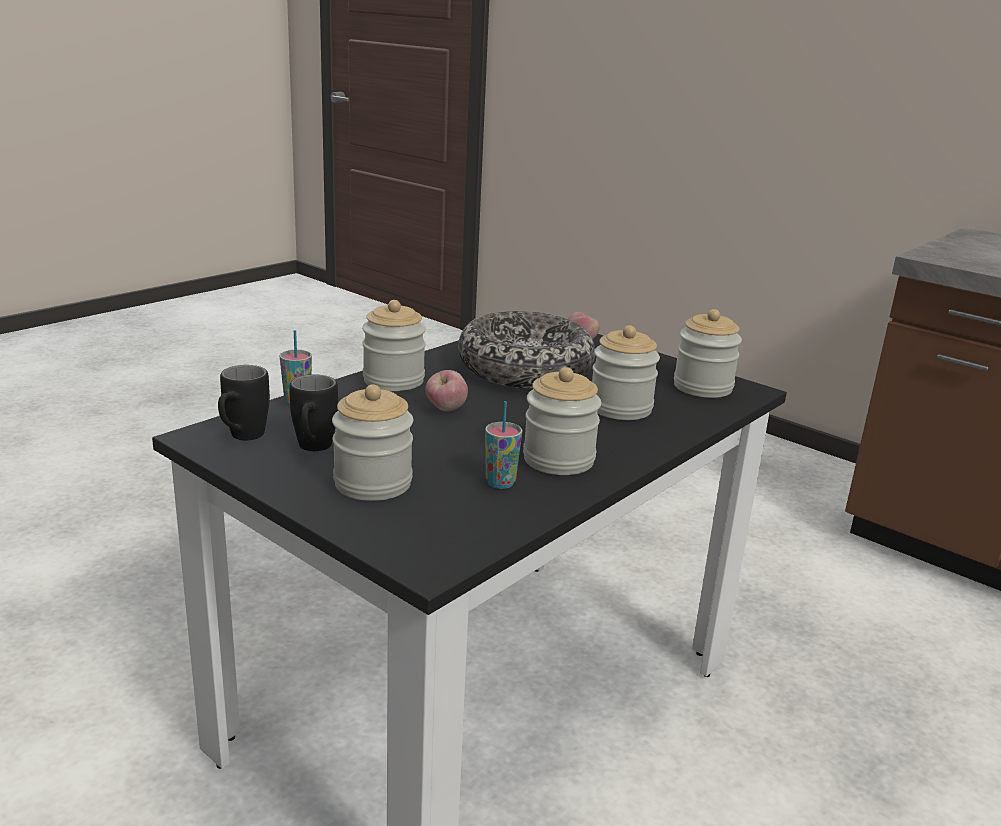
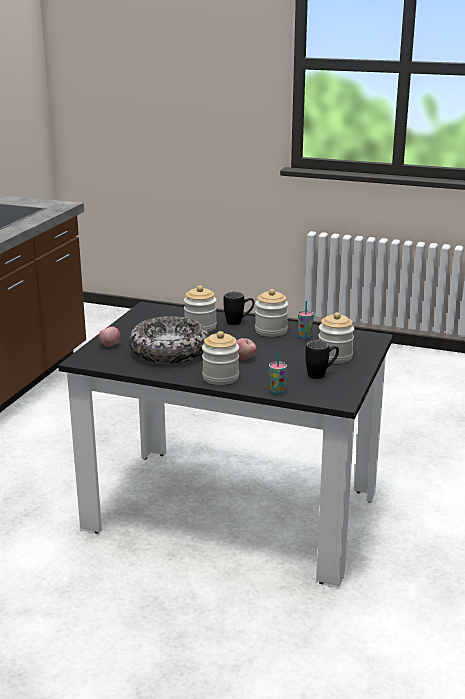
camera: 110 degrees left, 0 degrees up
(242, 438) = (330, 391): black mug -> black mug (238, 322)
(702, 387) = (153, 315): jar -> none

